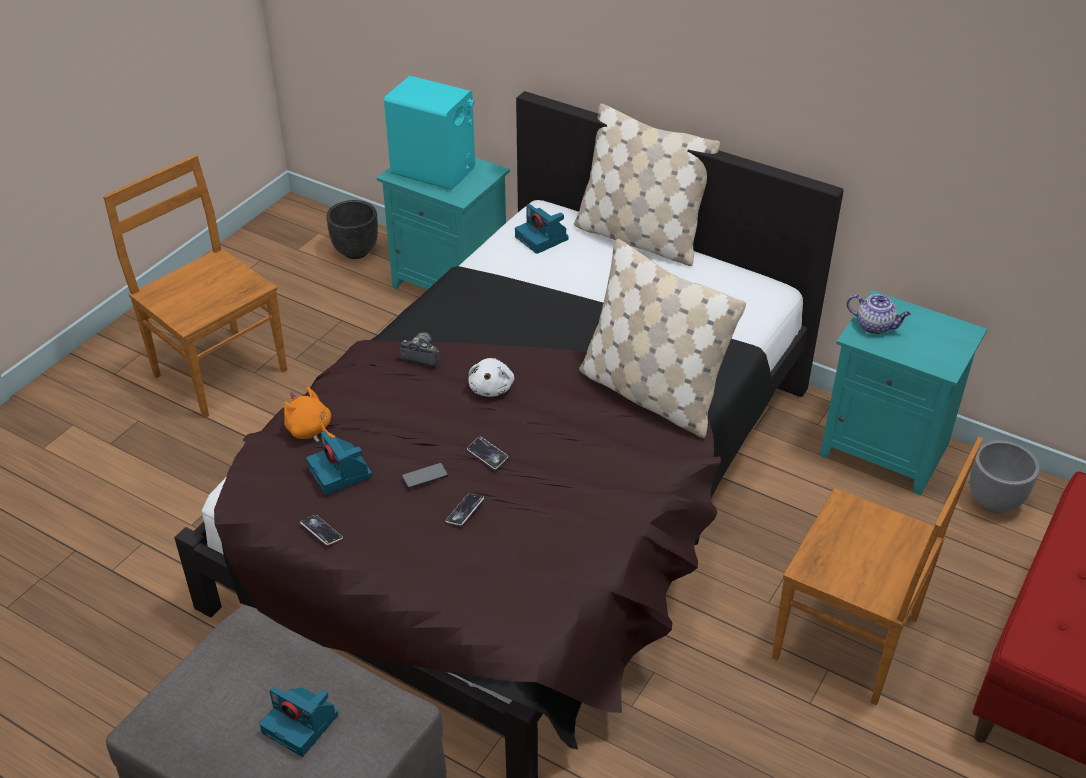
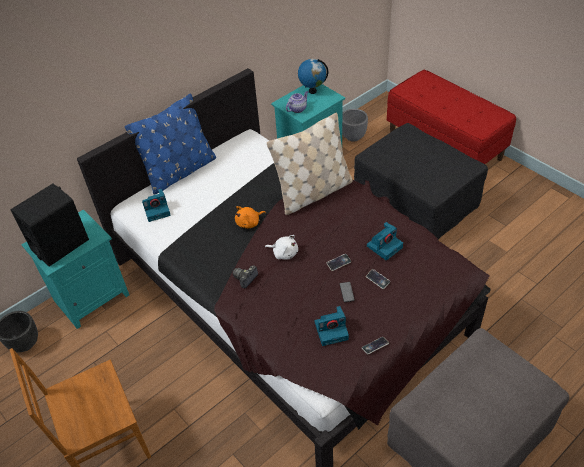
camera: 70 degrees left, 5 degrees up
(302, 724) = (490, 382): camera -> camera (384, 246)
(311, 431) = (290, 341): orange plush toy -> orange plush toy (249, 223)
(433, 170) = (60, 245): turquoise speaker -> black speaker
(639, 238) = (180, 172): beige pillow -> blue pillow
(850, 640) = (416, 202): brown chair -> black ottoman
(945, 334) = (312, 91): none -> globe

